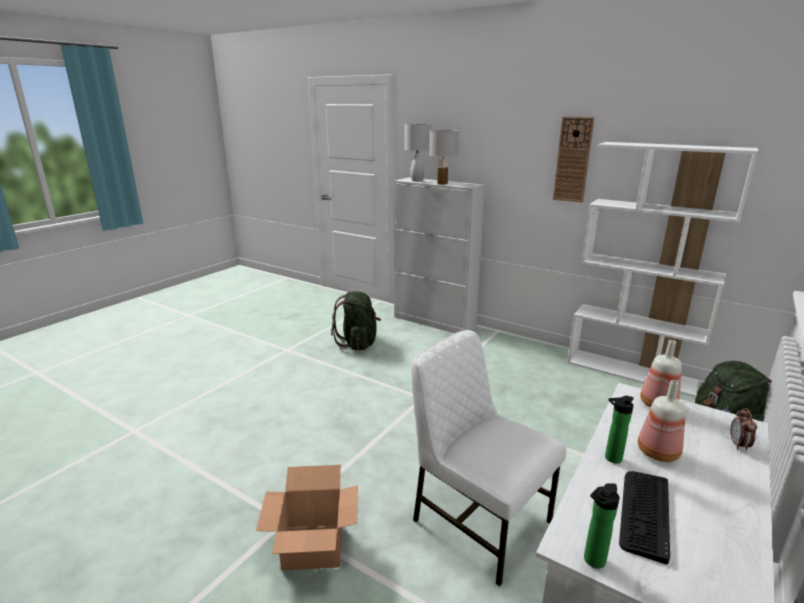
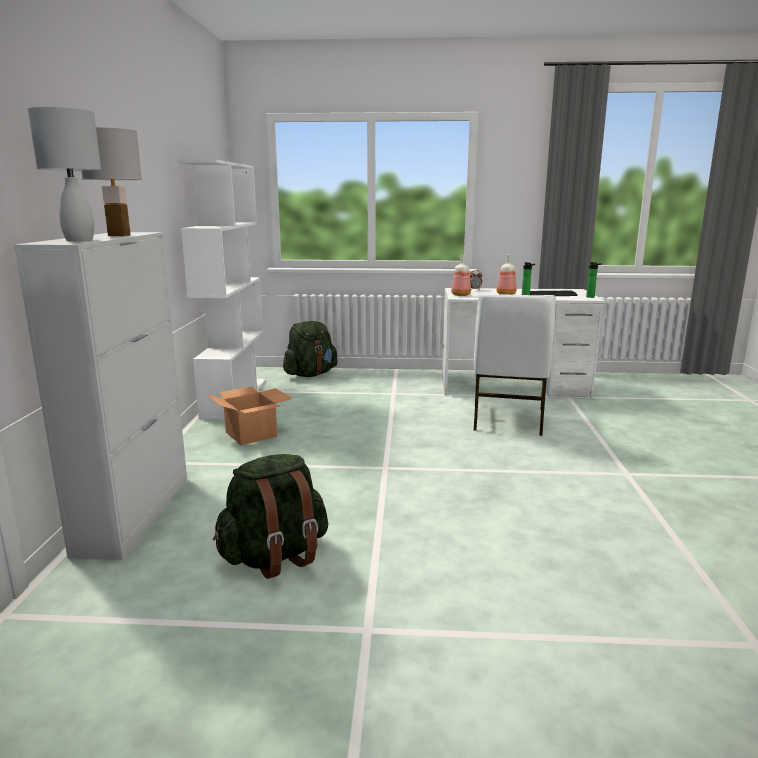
camera: 120 degrees left, 5 degrees down
(314, 546) = (619, 457): cardboard box -> cardboard box (250, 434)
(573, 160) = (155, 183): wall clock -> none

